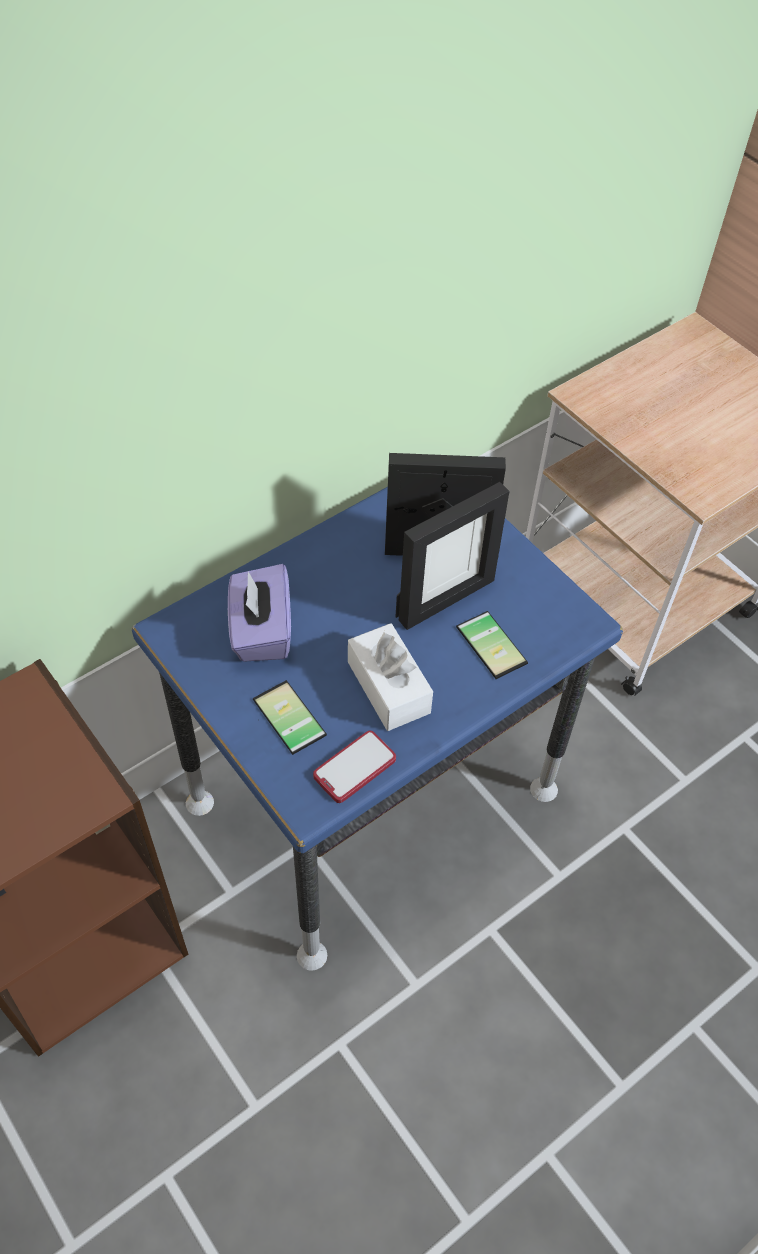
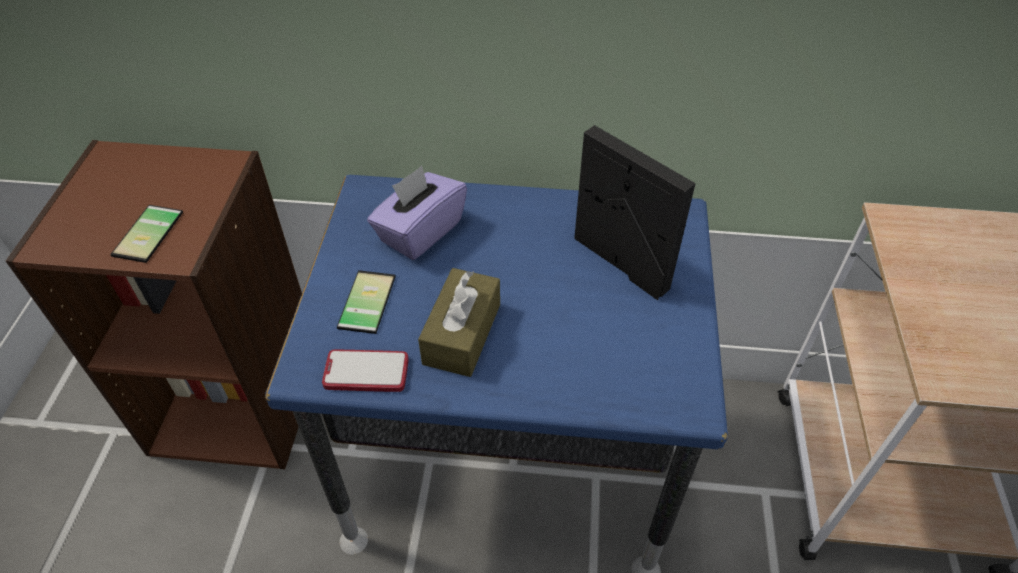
camera: 45 degrees right, 5 degrees down
(388, 687) = (462, 334): white tissue box -> brown tissue box
(445, 598) = (585, 301): picture frame -> none
(495, 643) = (587, 363): phone -> phone (152, 234)

